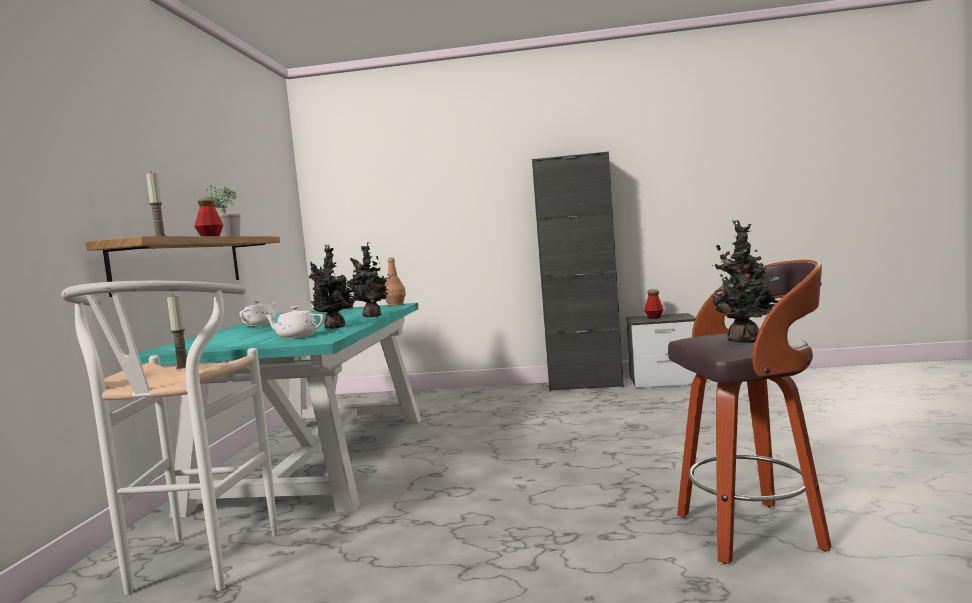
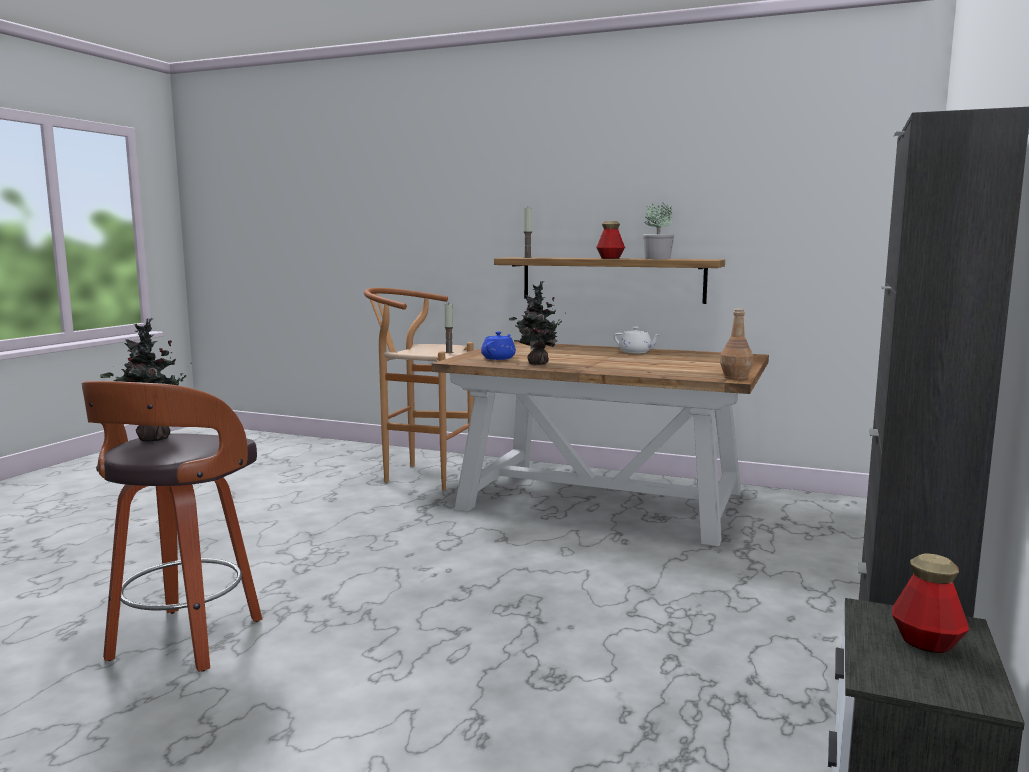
camera: 105 degrees right, 5 degrees up
(195, 570) = (420, 475): white stool -> brown stool
(296, 337) = (499, 358): white teapot -> blue teapot
(317, 460) = (601, 499): turquoise dining table -> brown dining table
(370, 316) = (608, 370): potted plant -> none

